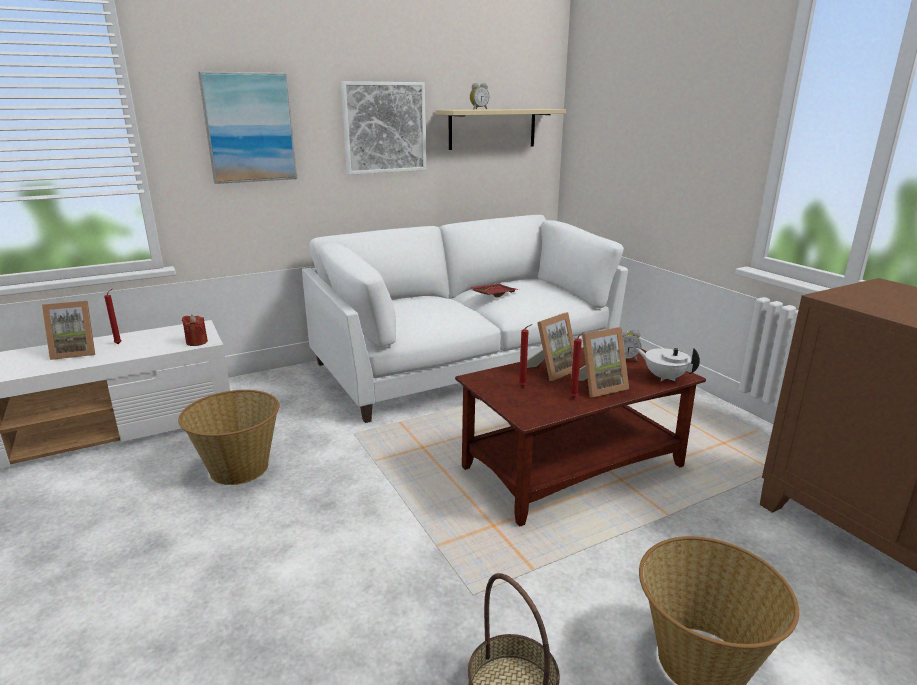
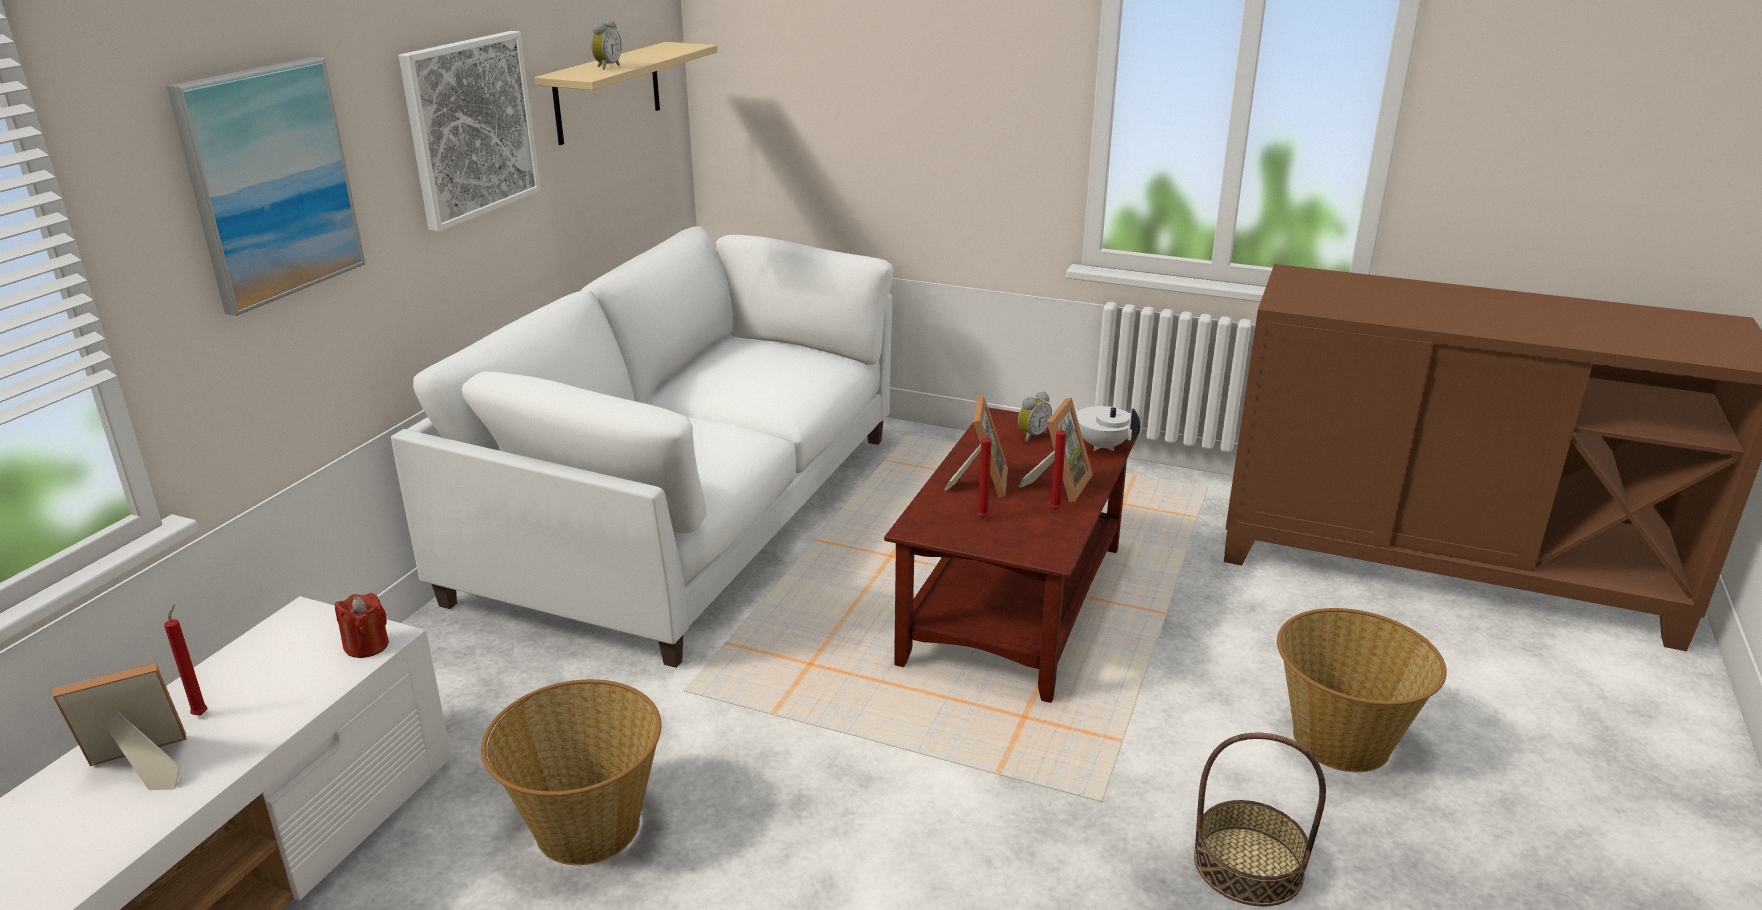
camera: 40 degrees left, 5 degrees up
(76, 352) = (139, 768): picture frame -> picture frame turned 150 degrees counterclockwise
(493, 295) = (725, 387): red tray -> none
(664, 377) = (1102, 445): white teapot -> white teapot turned 45 degrees clockwise

